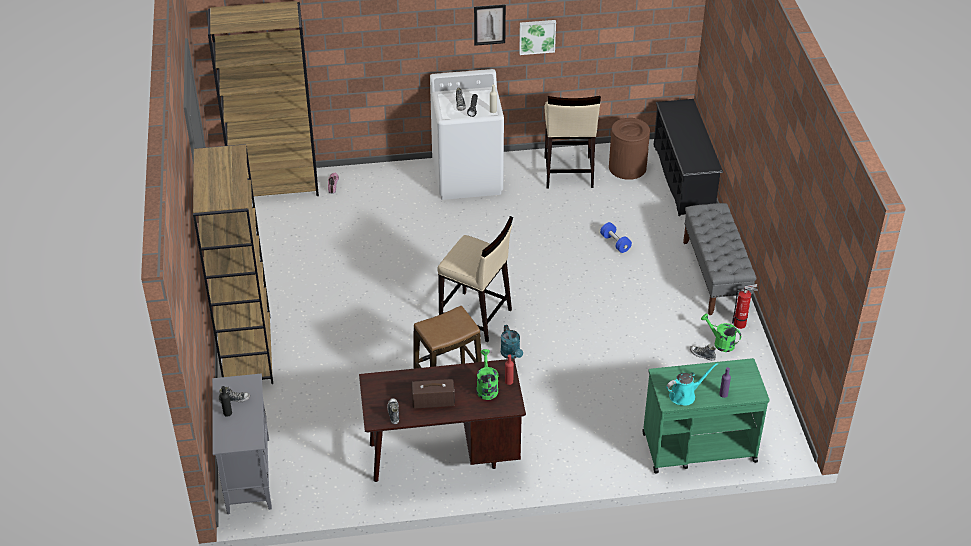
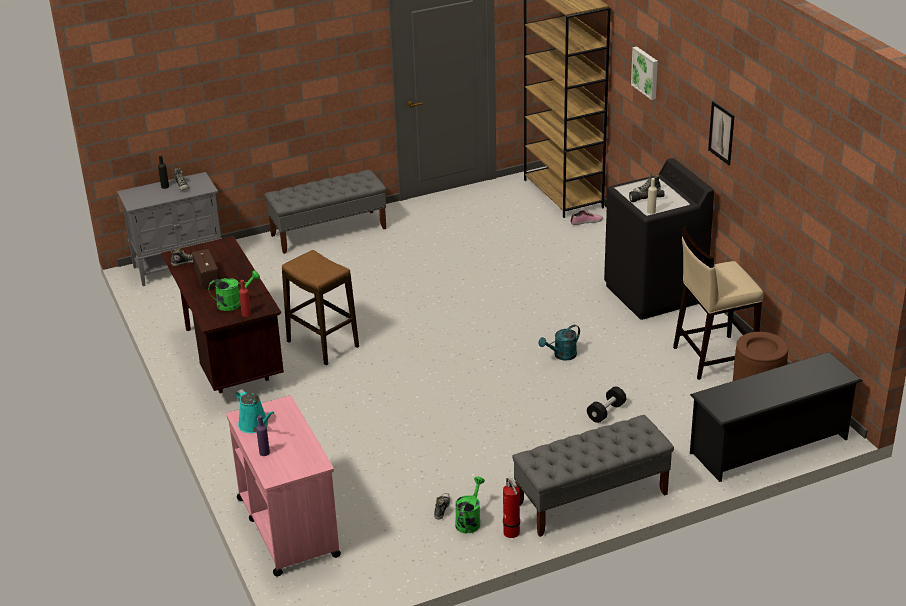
camera: 75 degrees right, 10 degrees down
(247, 351) = (329, 232): brown bookcase -> grey bench
(468, 177) = (654, 293): white washing machine -> black washing machine
(476, 317) = (431, 341): beige stool -> none
(511, 354) = (385, 373): turquoise watering can -> turquoise watering can (561, 356)
(537, 36) = (753, 177): picture -> picture (646, 72)
(615, 243) = (606, 412): blue dumbbell -> black dumbbell
(698, 447) = (287, 526): green cart -> pink cart

